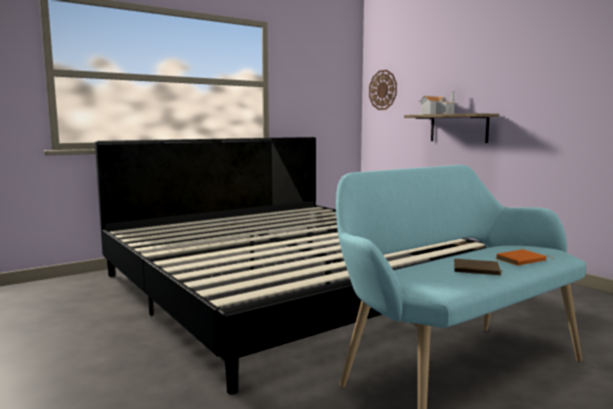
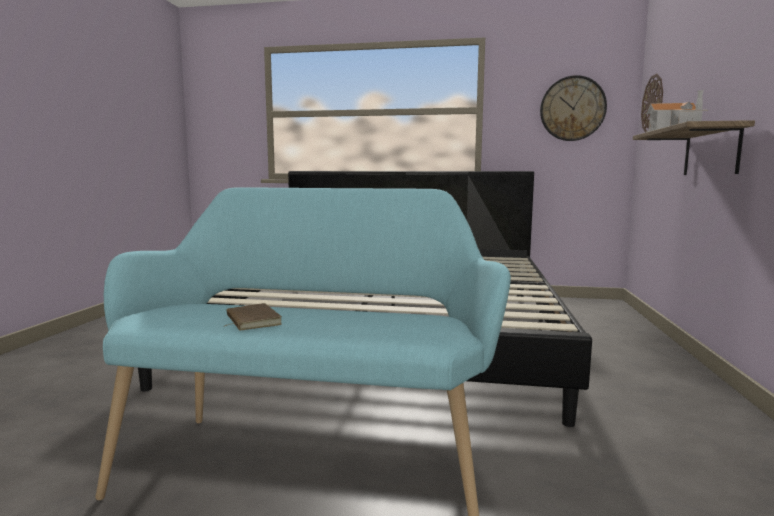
camera: 45 degrees right, 0 degrees up
(326, 87) = (572, 108): none -> wall clock
(521, 260) = (344, 328): orange book -> none

